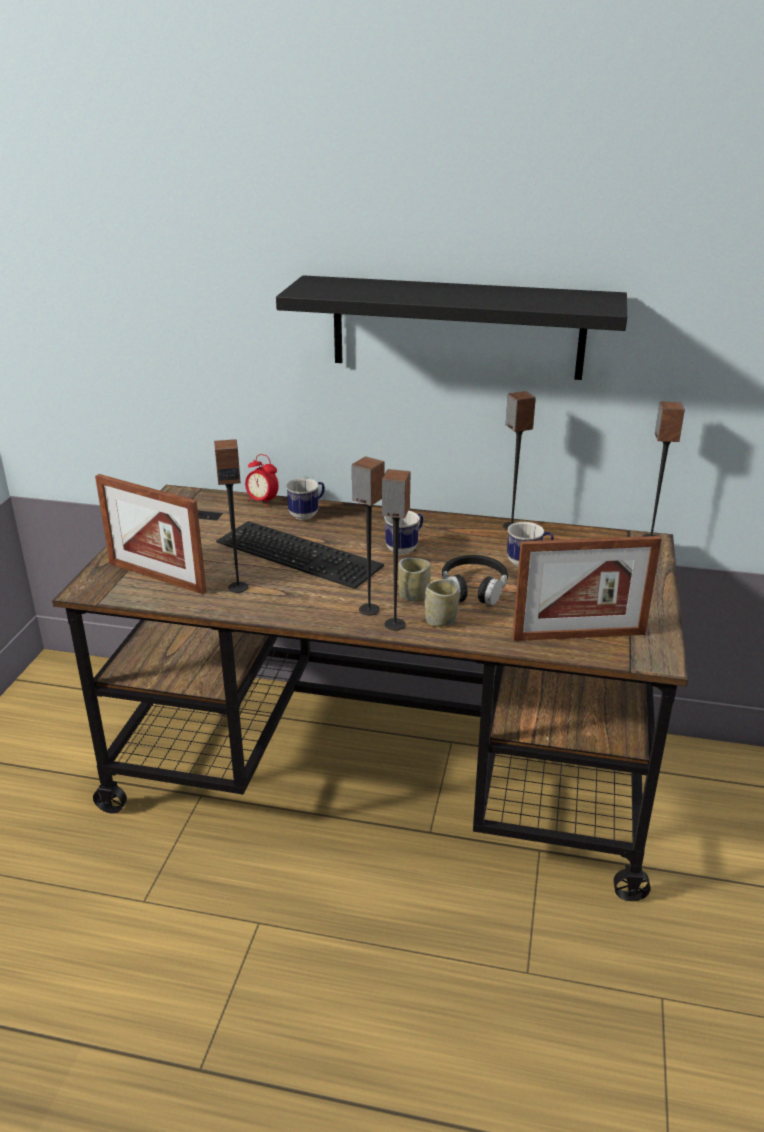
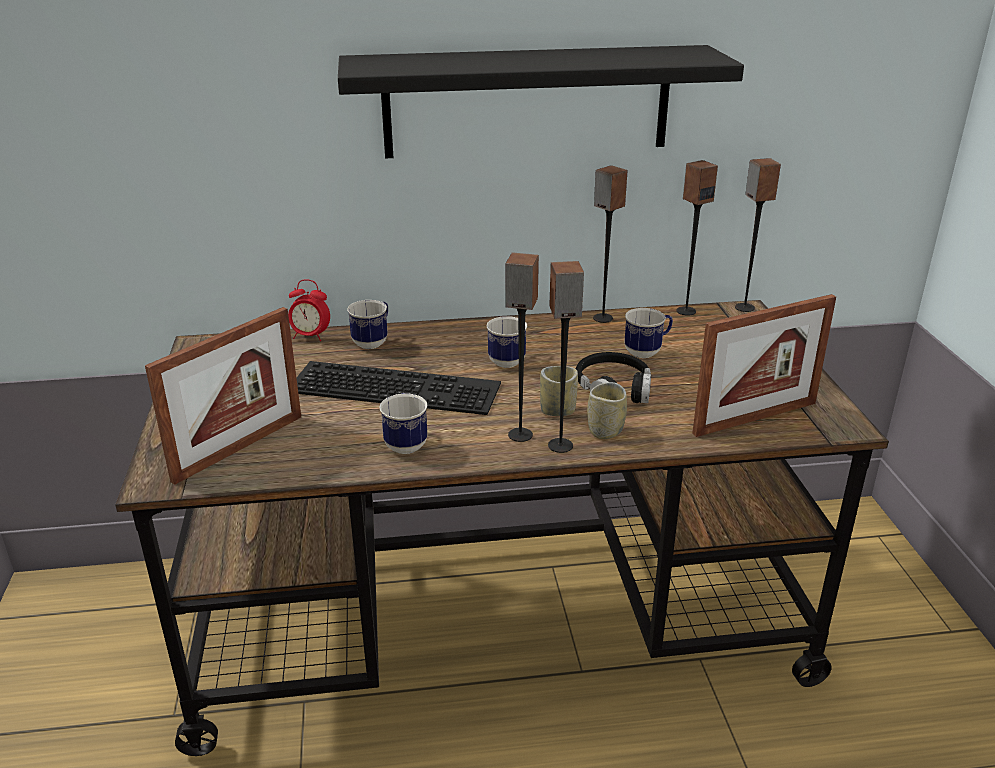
camera: 20 degrees left, 0 degrees up
(156, 577) = (239, 448): picture frame -> picture frame turned 60 degrees counterclockwise
(238, 587) = (350, 439): speaker -> speaker (685, 311)
(277, 598) = (405, 442): none -> mug

